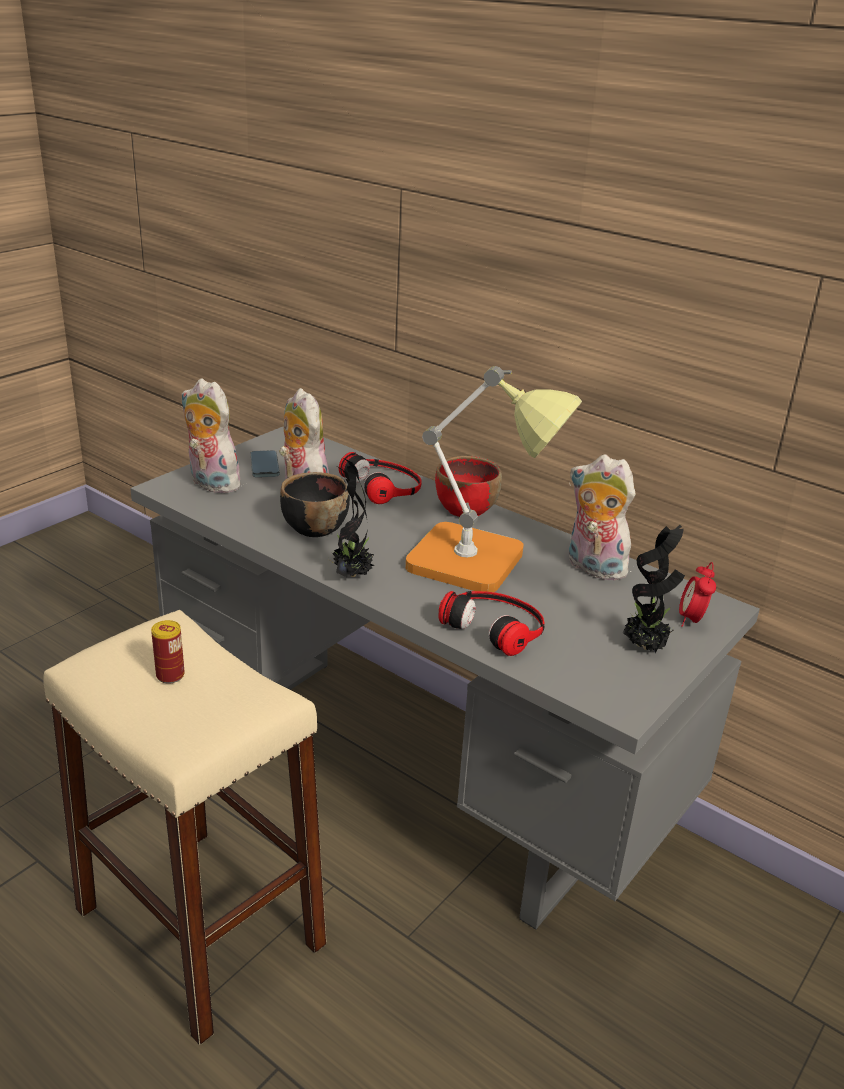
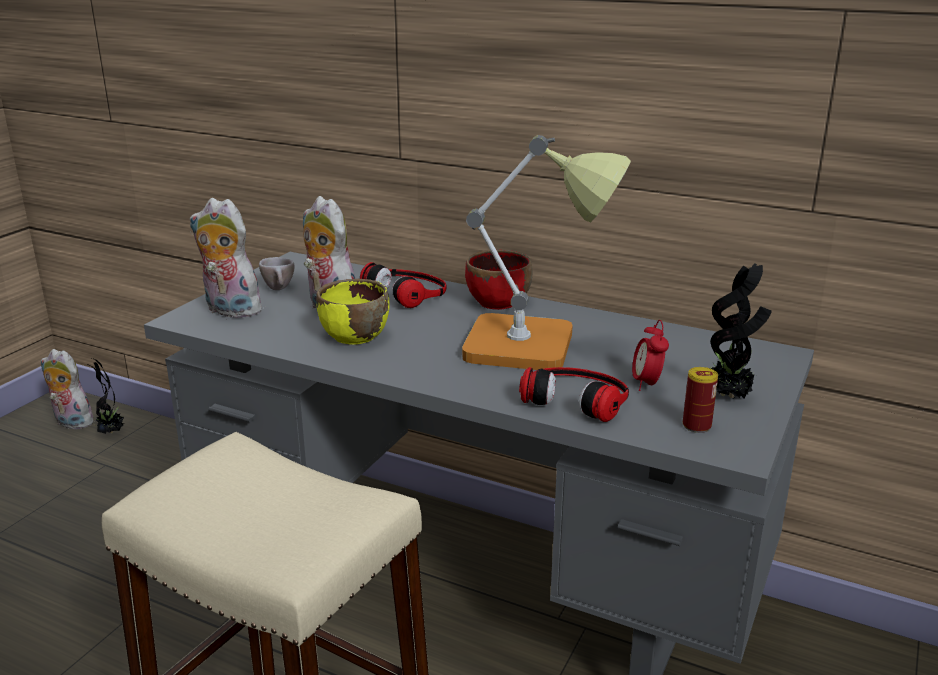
camera: 10 degrees left, 5 degrees down
(170, 675) = (250, 496): can -> can (696, 425)
(264, 466) = (280, 289): phone -> beige cup
(314, 528) = (354, 336): black bowl -> yellow bowl
(351, 574) = (410, 372): potted plant -> potted plant (111, 432)
(592, 568) = (643, 336): plush toy -> plush toy (71, 423)
(691, 620) = (759, 367): alarm clock -> alarm clock (646, 384)

